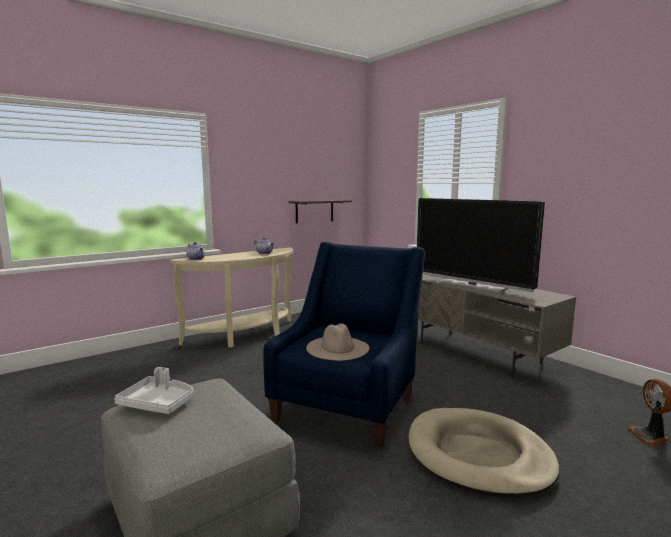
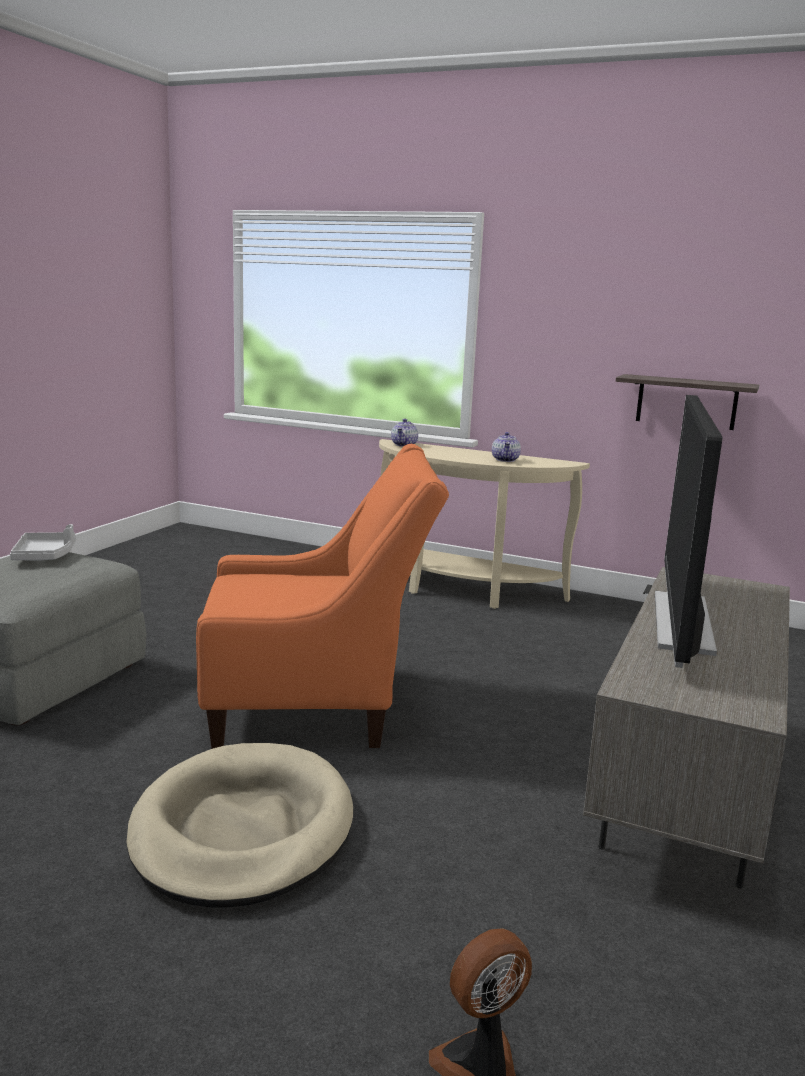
camera: 60 degrees right, 5 degrees up
(337, 348) = (262, 595): beige hat -> none
(348, 404) = (317, 704): blue armchair -> orange armchair

